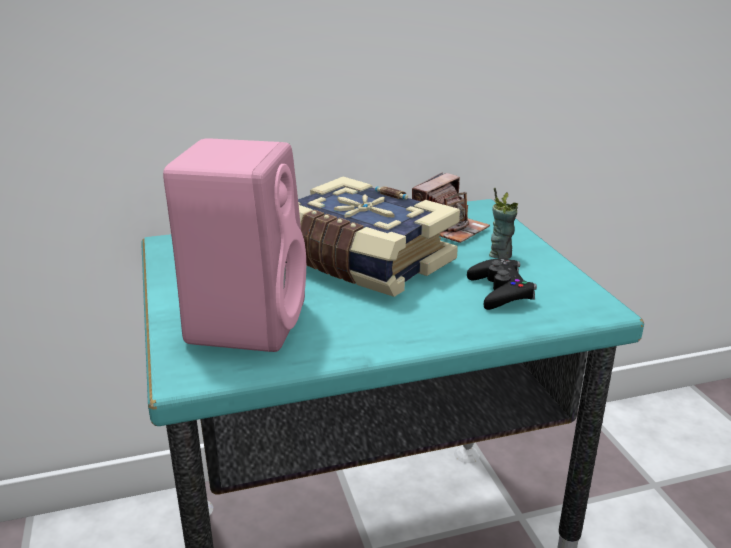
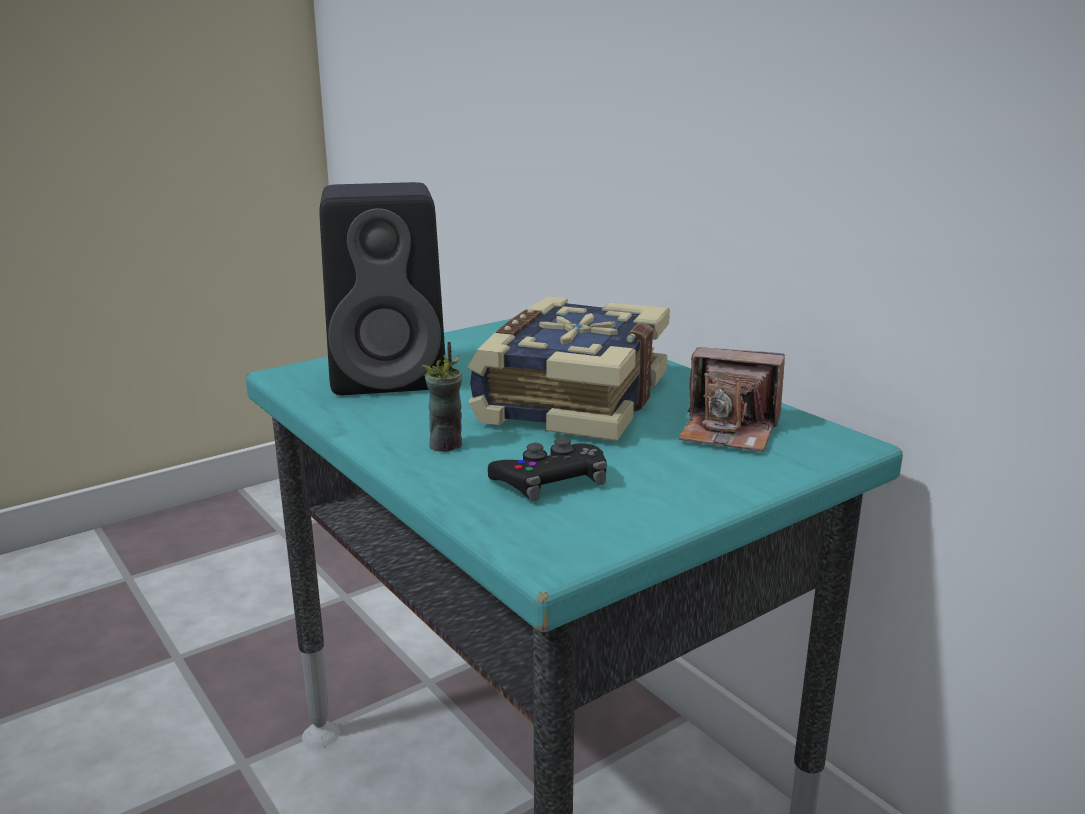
camera: 70 degrees right, 5 degrees down
(247, 320) = (392, 375): pink speaker -> black speaker
(500, 254) = (673, 471): cup -> cup (446, 445)

